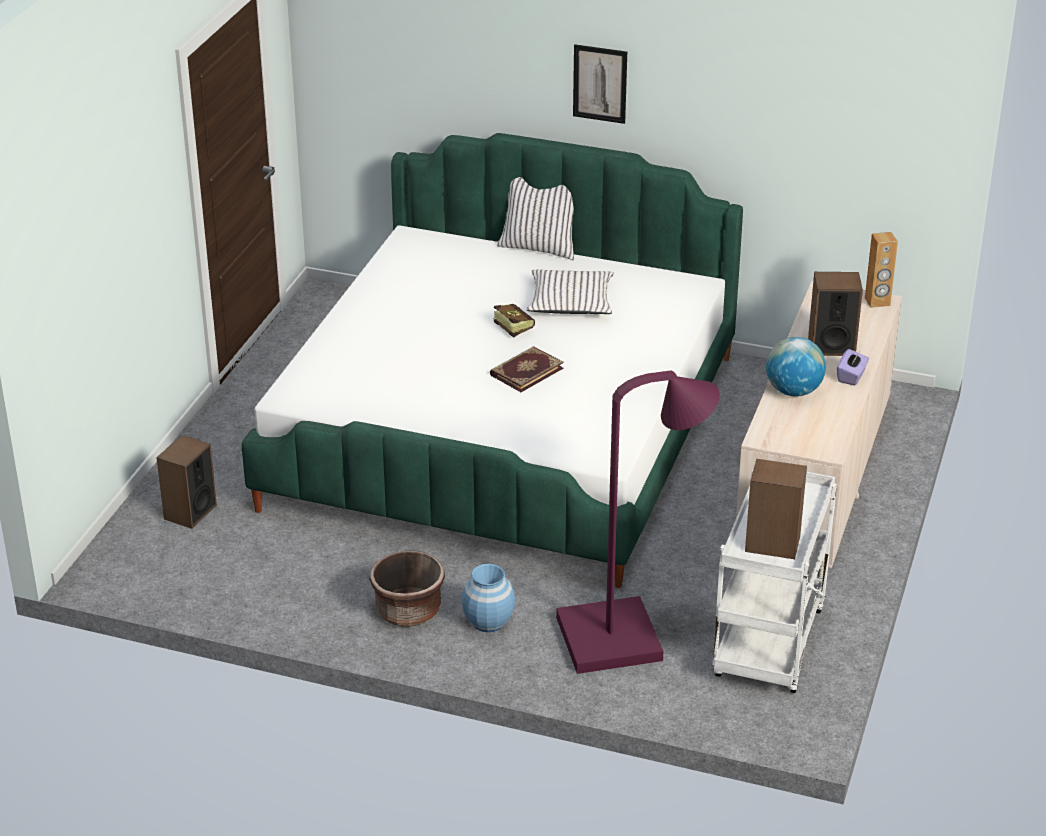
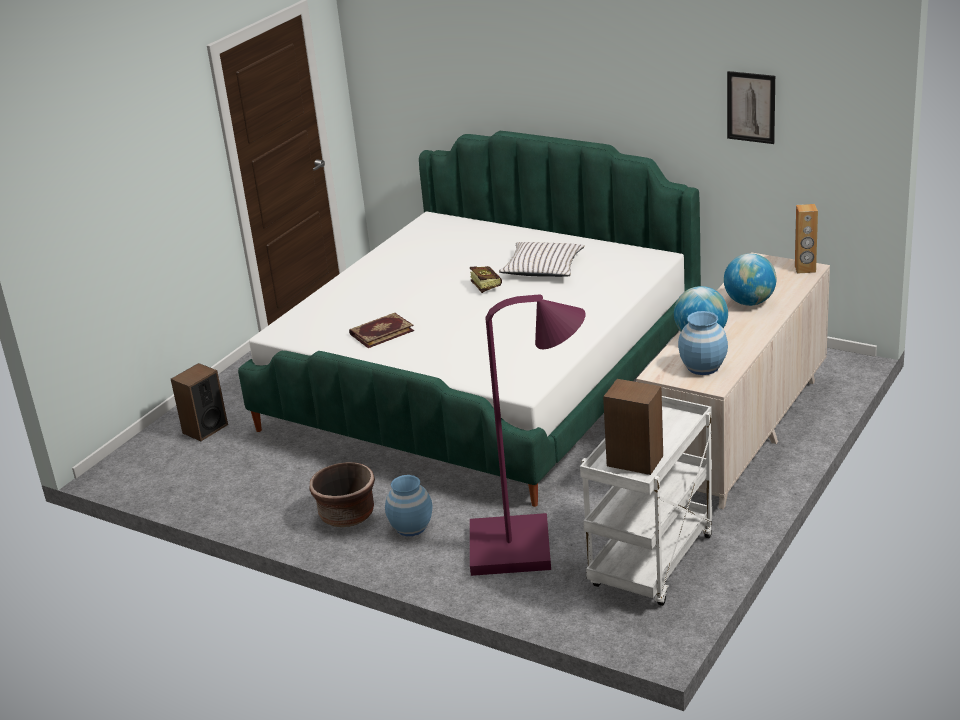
camera: 15 degrees right, 5 degrees down
(526, 371) = (482, 319): book -> book (381, 332)
(539, 247) = (534, 228): white pillow -> none
(600, 83) = (578, 84): picture -> picture (751, 107)
(808, 428) = (703, 367): none -> blue vase
(831, 346) = (749, 302): speaker -> globe
(851, 377) = (759, 327): purple tissue box -> none

